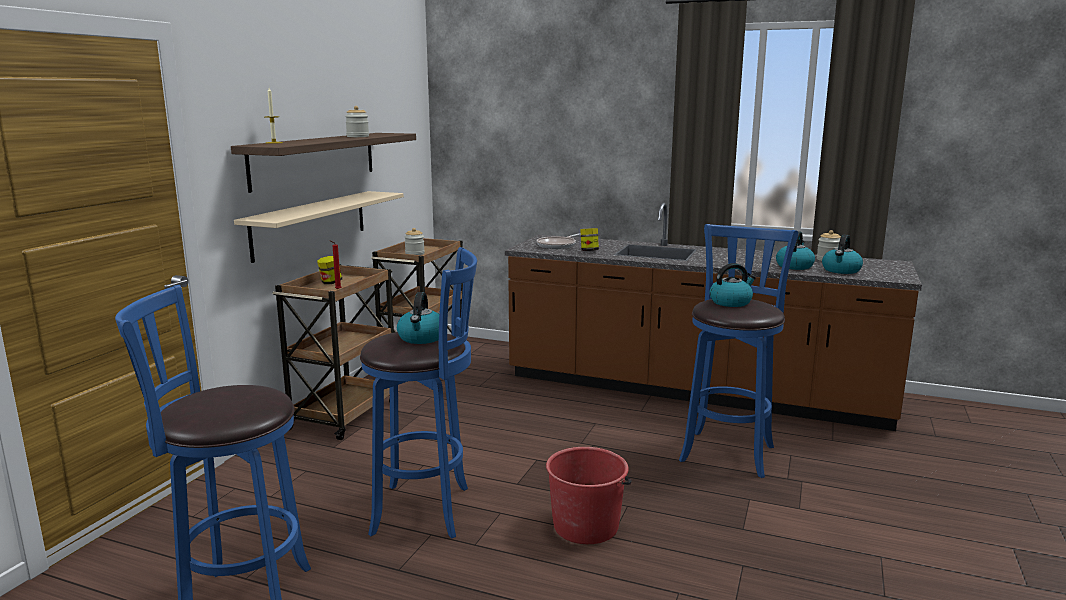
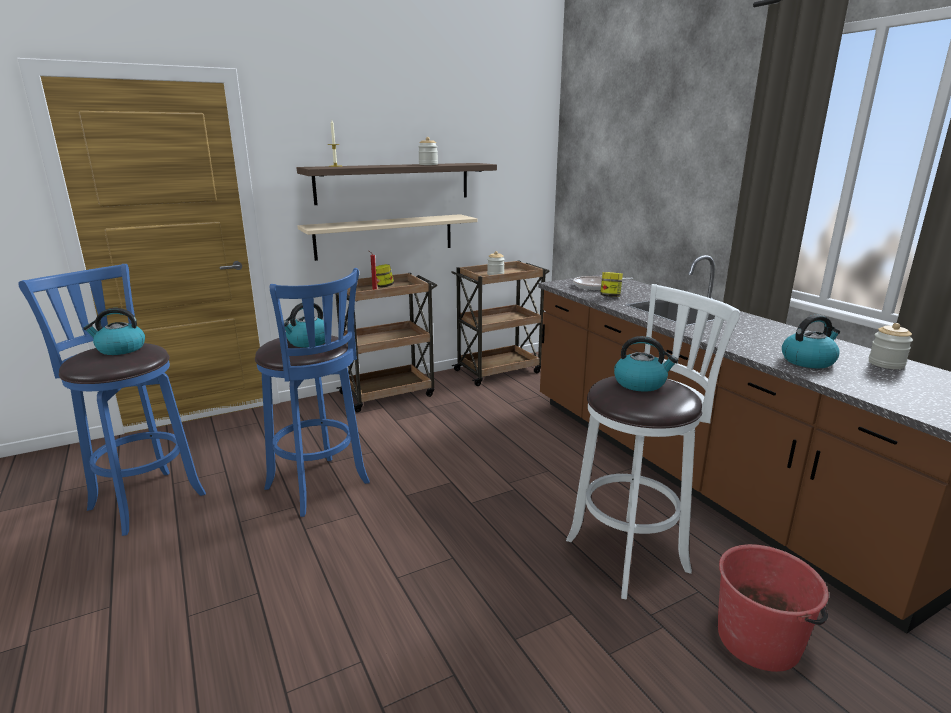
camera: 40 degrees right, 5 degrees up
(586, 526) = (394, 557): red bucket -> red bucket (759, 640)
(728, 451) = (632, 553): blue stool -> white stool
(841, 270) = (866, 382): kettle -> kettle (120, 349)

